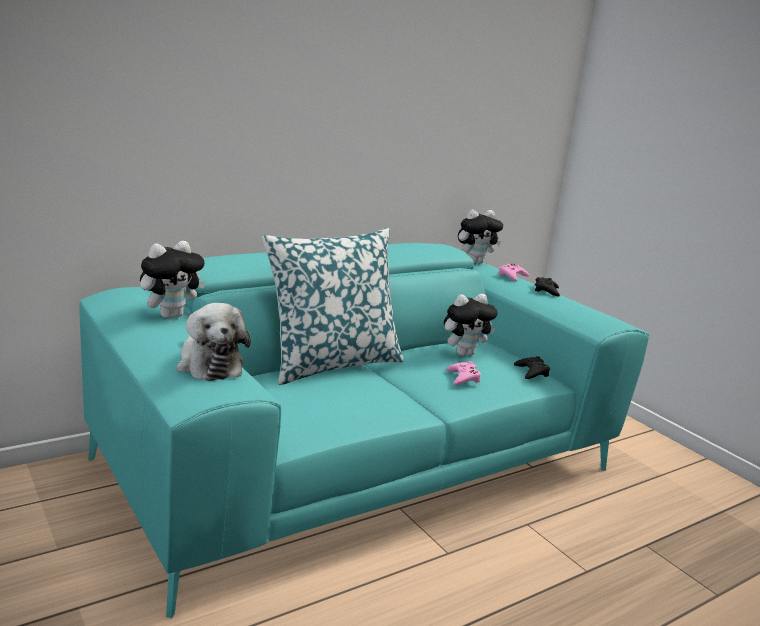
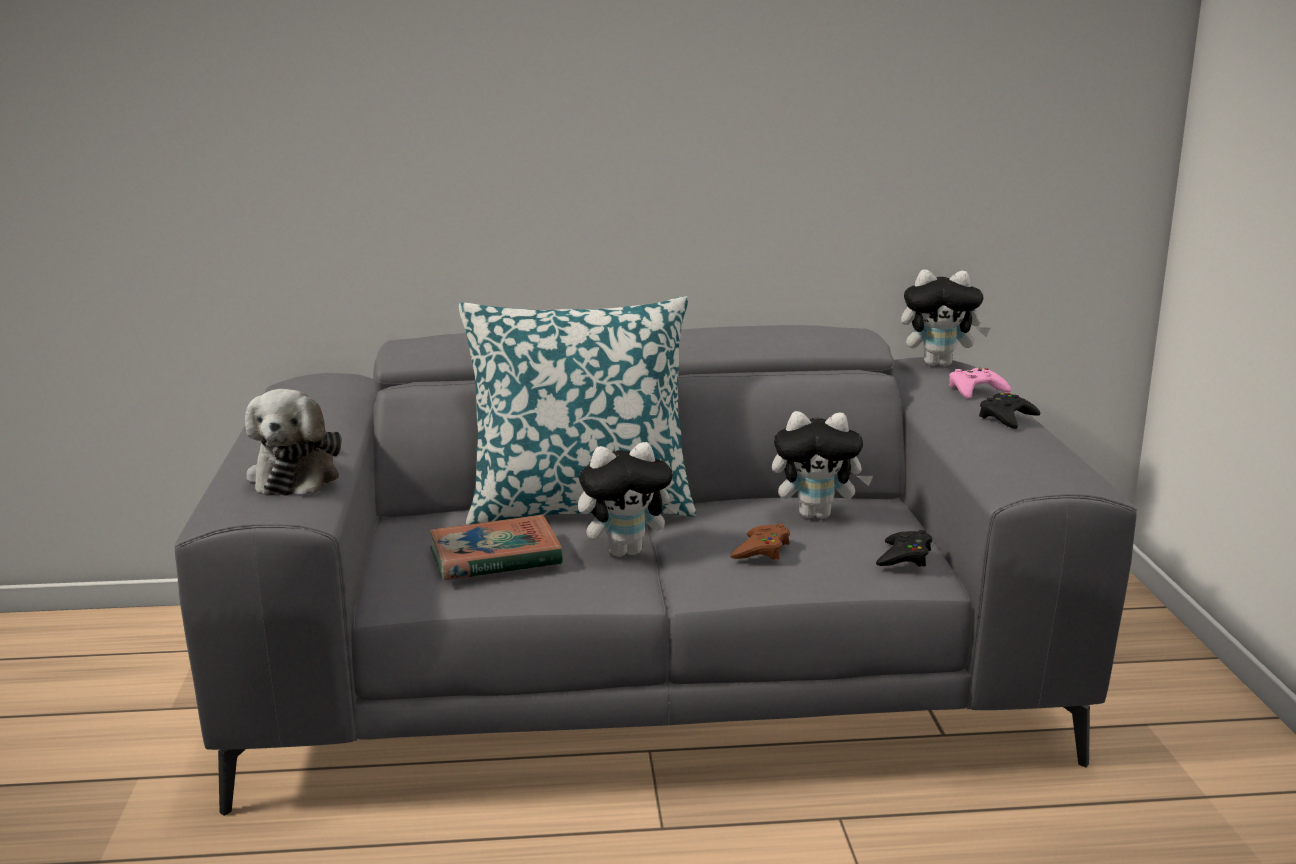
camera: 30 degrees right, 0 degrees up
(171, 315) = (334, 412): plush toy -> plush toy (626, 551)
(324, 403) = (495, 557): none -> book
(363, 466) = (648, 682): turquoise sofa -> grey sofa
(463, 378) = (761, 550): pink game controller -> brown game controller

